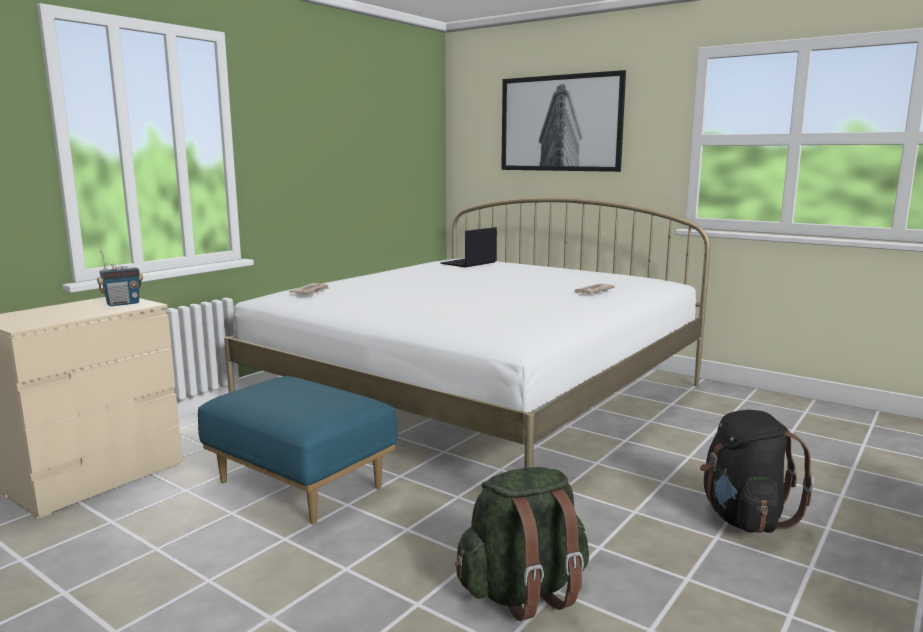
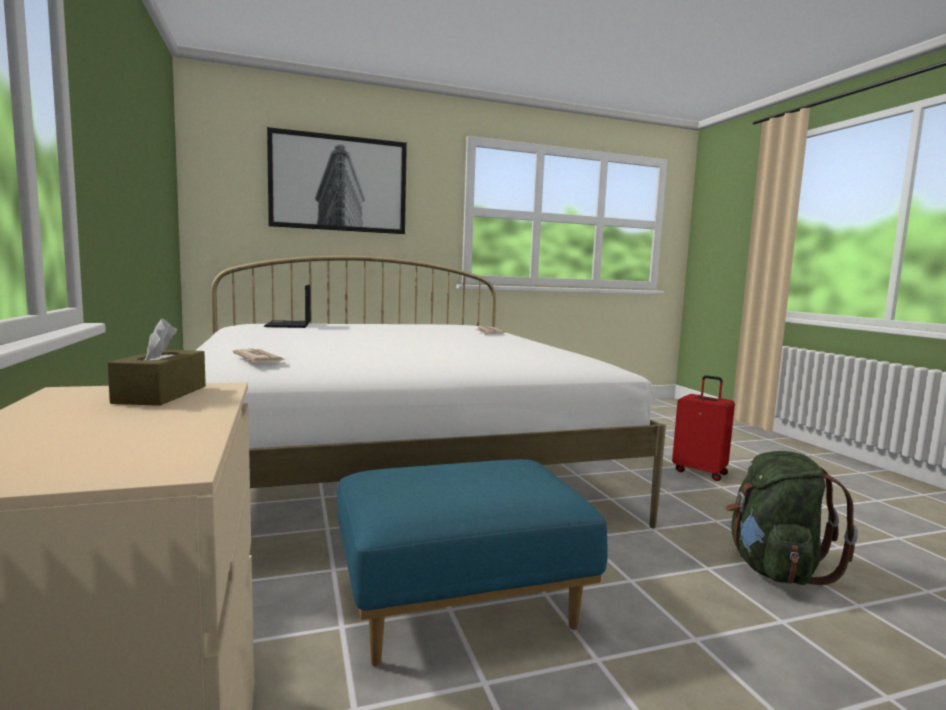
camera: 55 degrees left, 5 degrees down
(123, 304) = (161, 394): radio -> brown tissue box
(743, 518) = (700, 472): black backpack -> red suitcase

